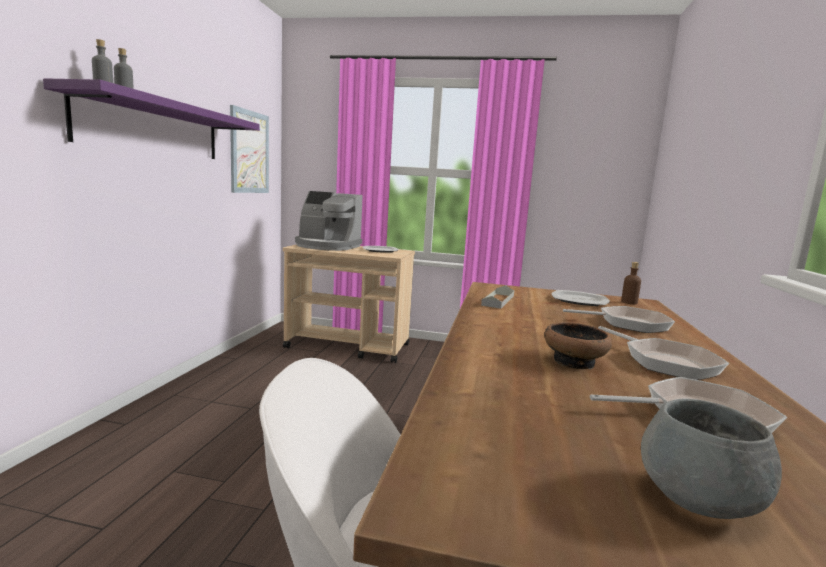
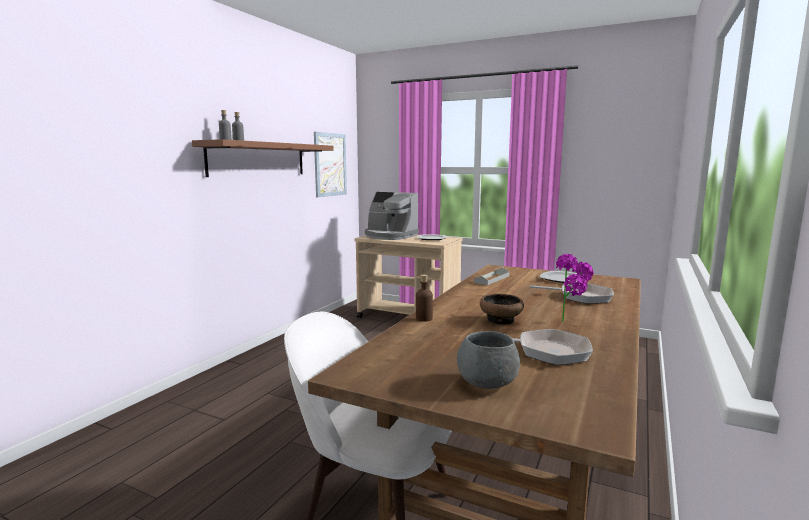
camera: 15 degrees right, 0 degrees up
(153, 129) = (258, 159): purple shelf -> brown shelf
(629, 302) = (608, 280): brown bottle -> brown bottle (424, 318)
(665, 362) = (572, 322): frying pan -> potted plant

